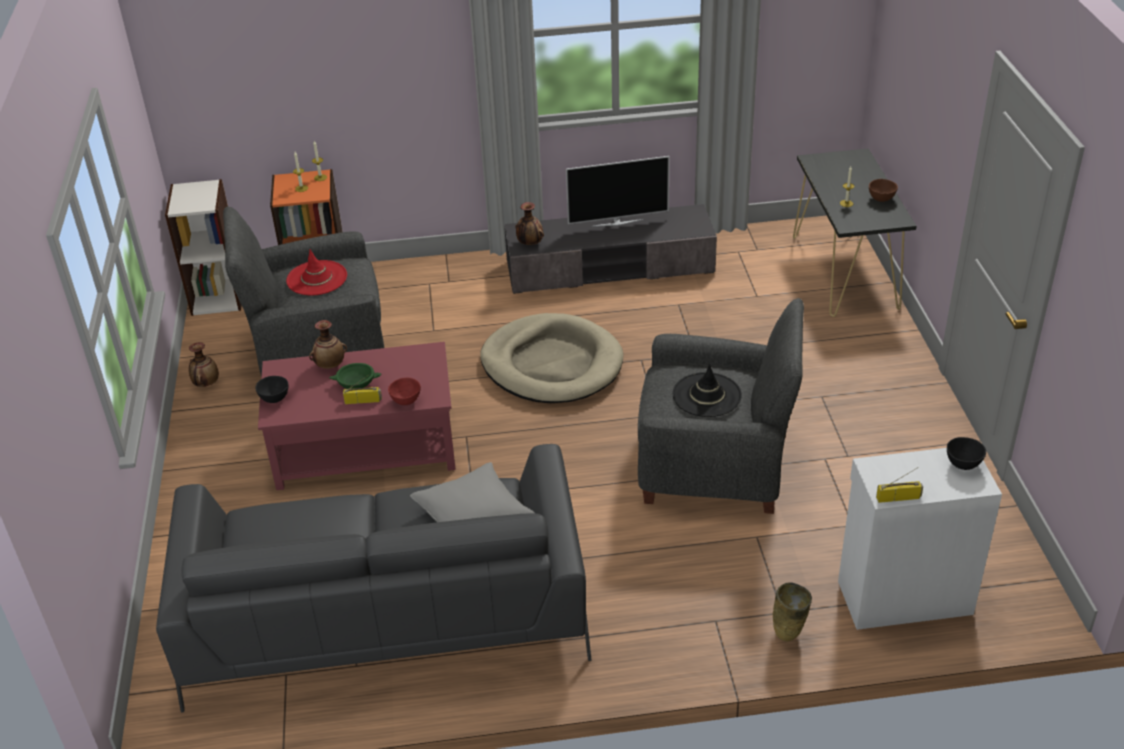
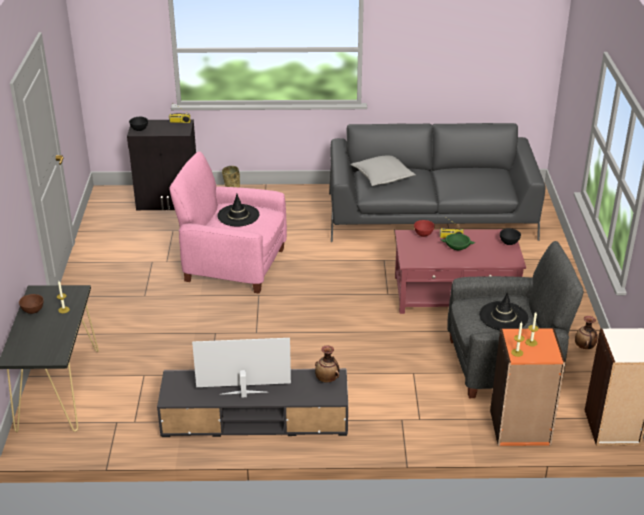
camera: 175 degrees left, 5 degrees down
(317, 278) = (503, 316): red hat -> black hat
(330, 365) = (477, 259): vase -> none
(552, 364) = (322, 336): beige dog bed -> none
(715, 464) = (233, 264): grey armchair -> pink armchair
(903, 596) = (168, 202): white cabinet -> black cabinet

